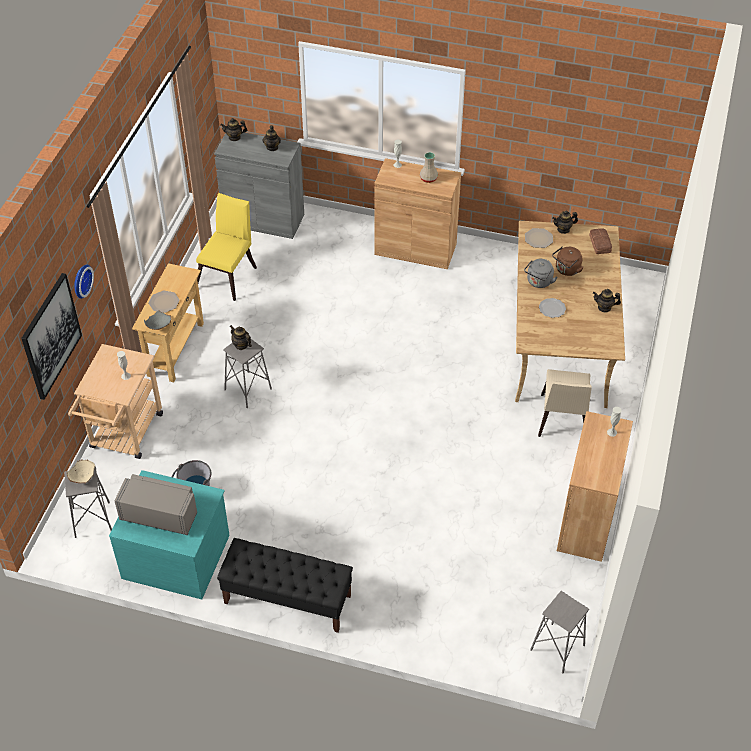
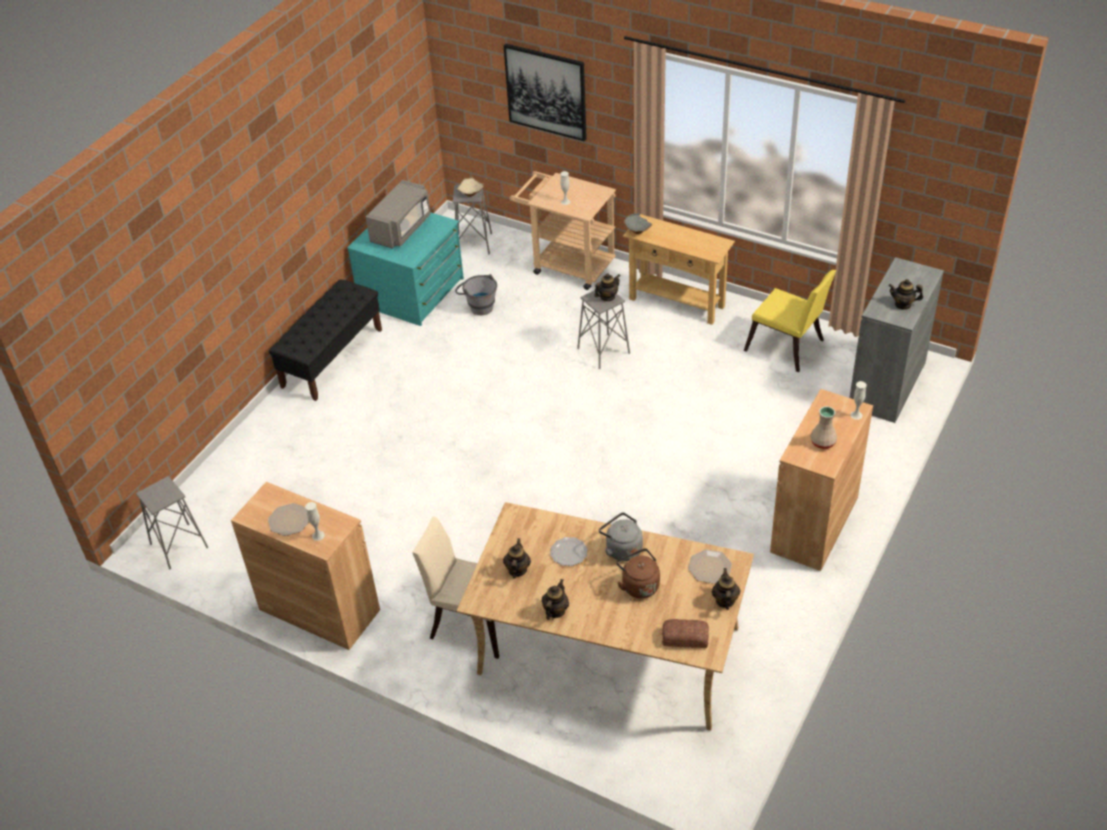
camera: 105 degrees right, 5 degrees down
(80, 280) = (610, 102): wall clock -> none
(164, 302) = (673, 235): plate -> plate (290, 520)
(234, 137) = (925, 274): teapot -> teapot (517, 570)

